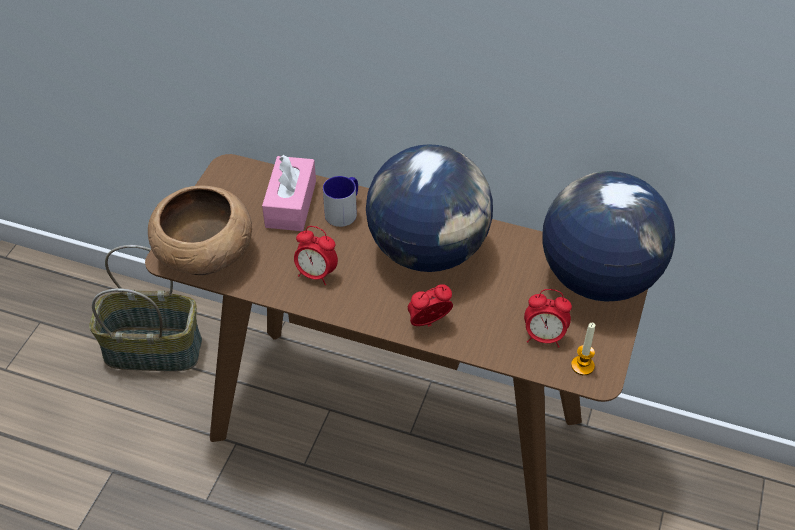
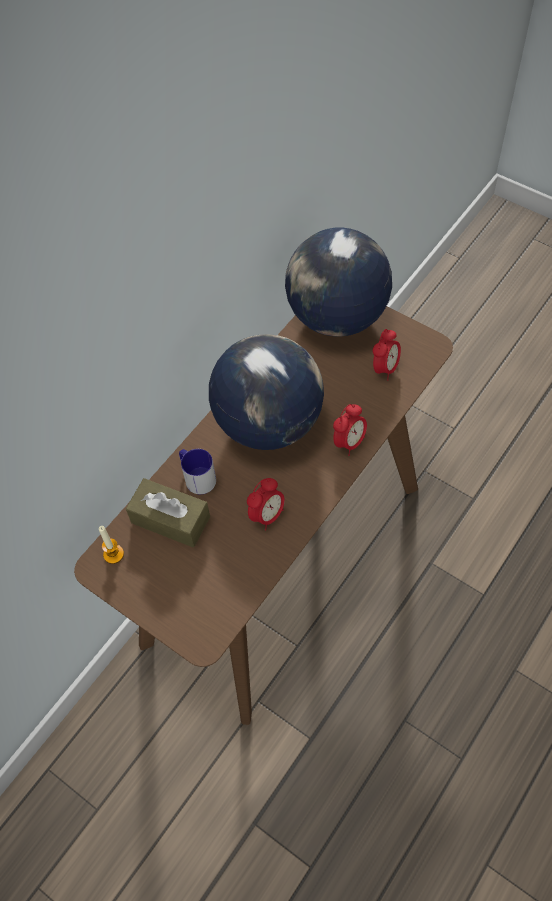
camera: 70 degrees left, 10 degrees up
(154, 349) = (122, 763): basket -> none
(204, 255) = (210, 607): brown bowl -> none
(291, 204) = (170, 519): pink tissue box -> brown tissue box
(428, 323) = (349, 442): alarm clock -> alarm clock turned 135 degrees counterclockwise
(582, 366) = (419, 352): candle -> candle (113, 554)

